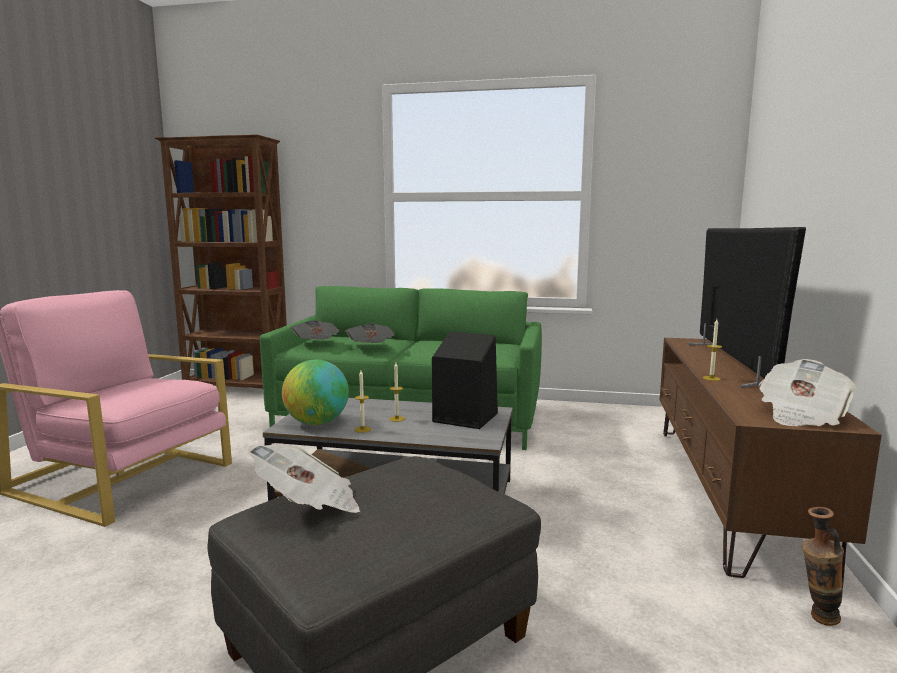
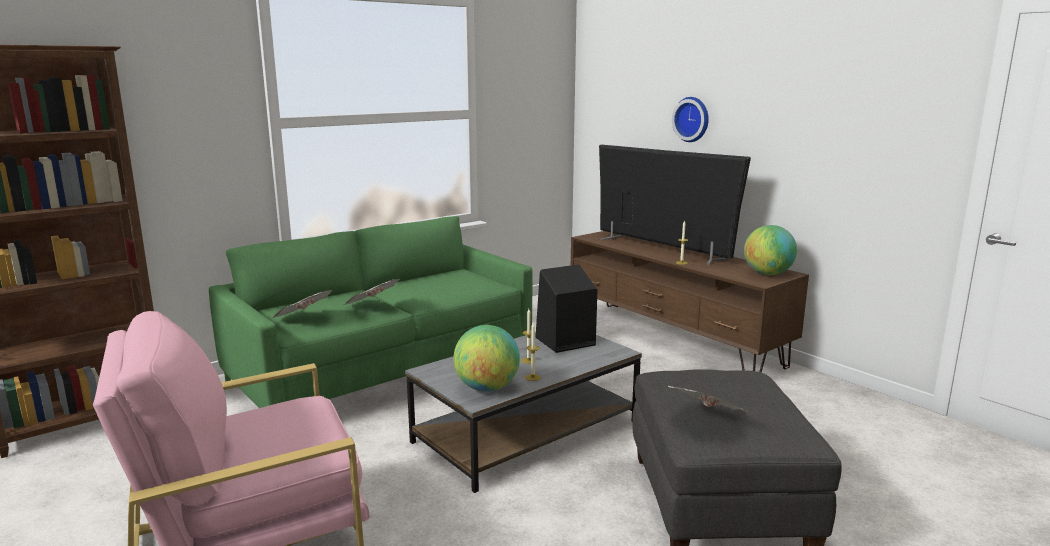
camera: 50 degrees left, 5 degrees up
(801, 415) = (767, 274): newspaper -> globe
(811, 187) = (692, 119): none -> wall clock
(816, 619) = (805, 385): vase -> none

